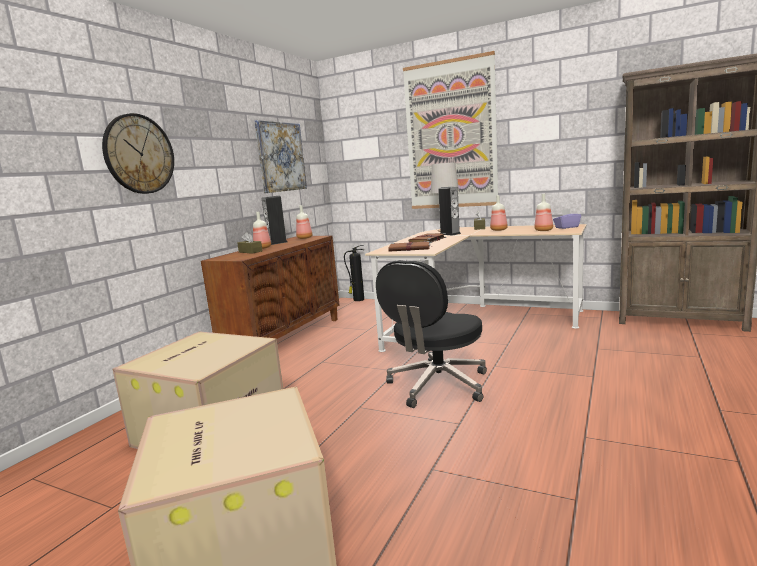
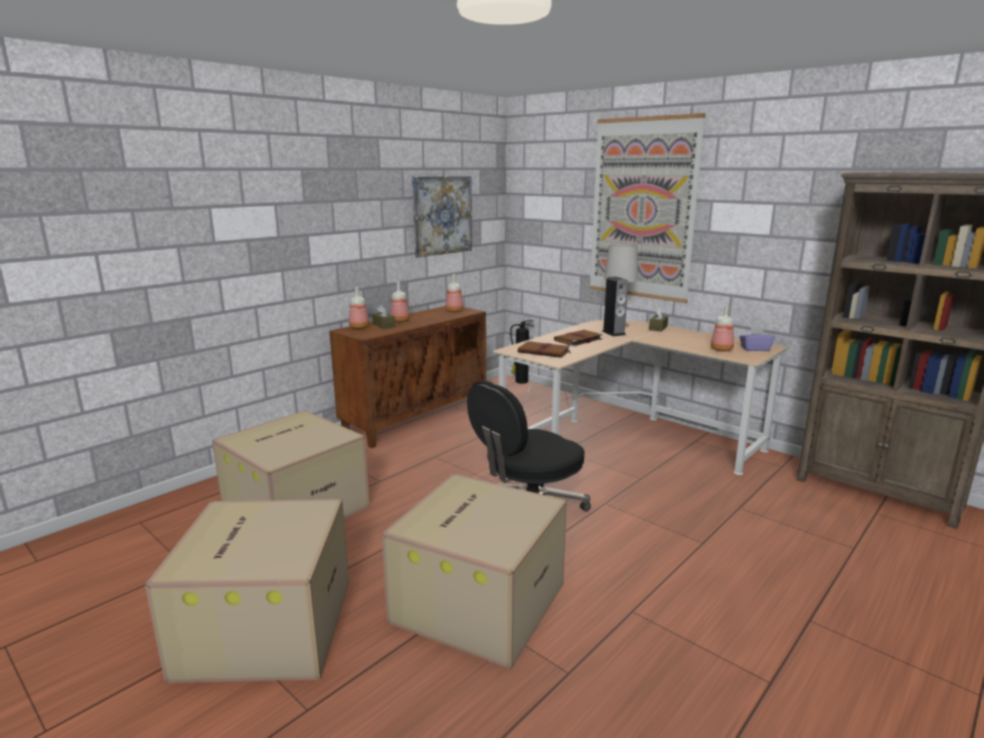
camera: 15 degrees right, 5 degrees up
(139, 154) = (273, 223): wall clock -> none
(277, 243) = (421, 314): speaker -> none
(446, 461) = (478, 600): none -> cardboard box
(499, 230) = (674, 337): bottle -> bottle (360, 327)

